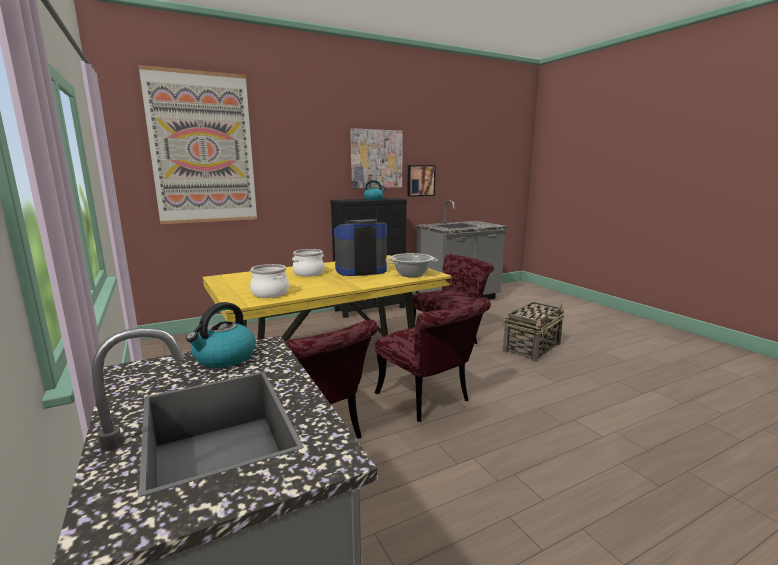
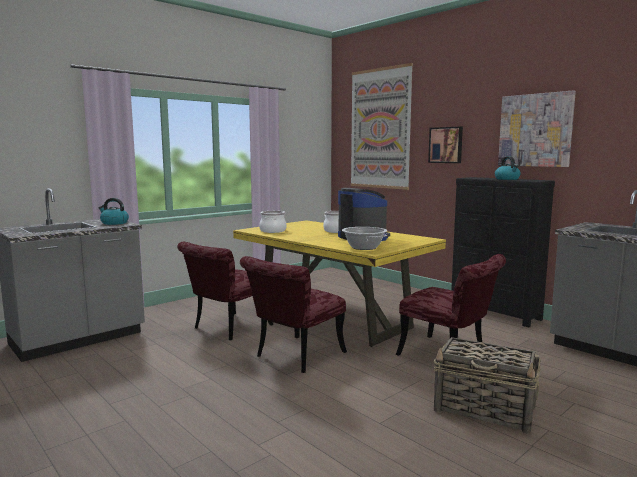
camera: 75 degrees right, 5 degrees down
(420, 180) = (605, 158): picture -> picture (446, 145)

